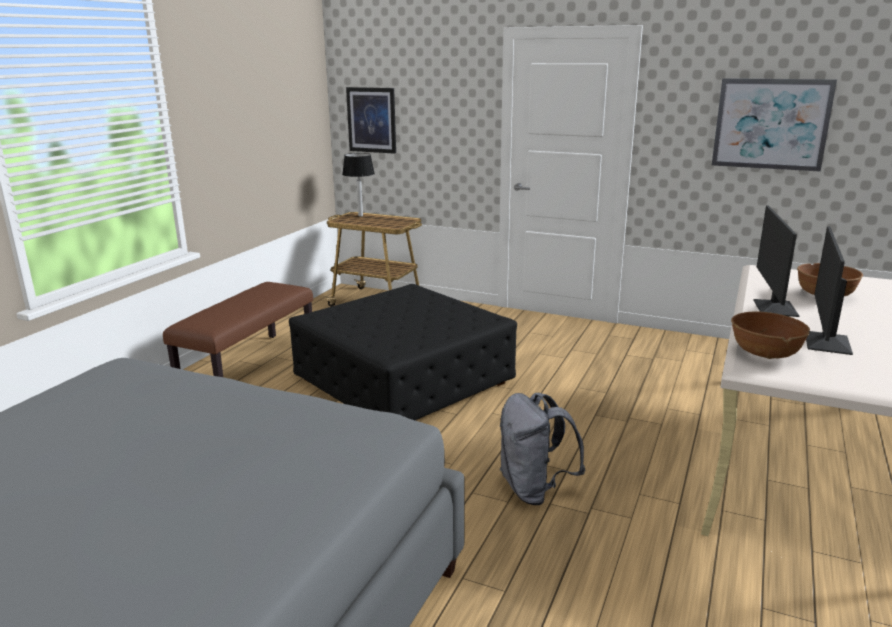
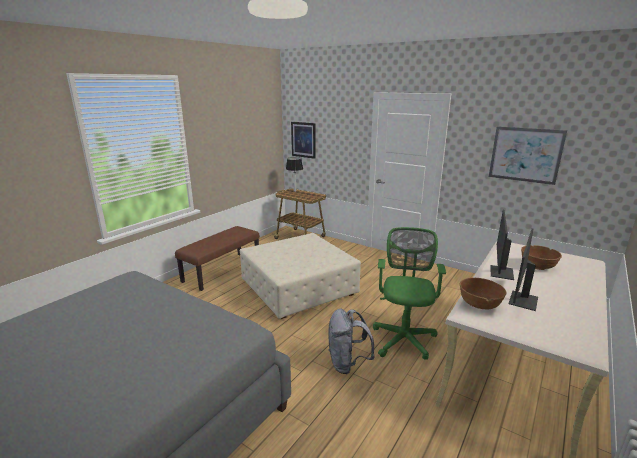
camera: 10 degrees right, 0 degrees up
(405, 381) = (299, 288): black ottoman -> beige ottoman
(614, 440) = (404, 337): none -> green office chair

